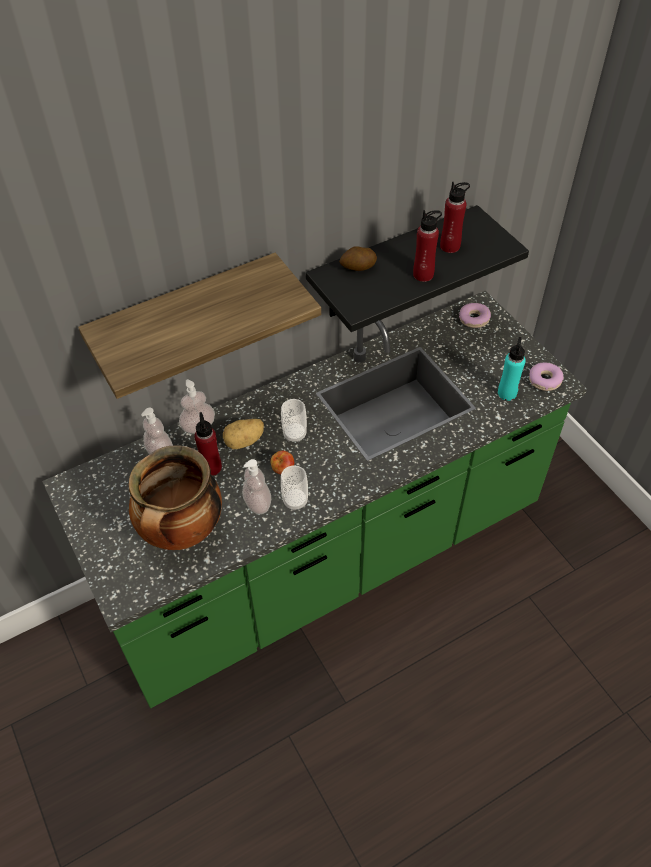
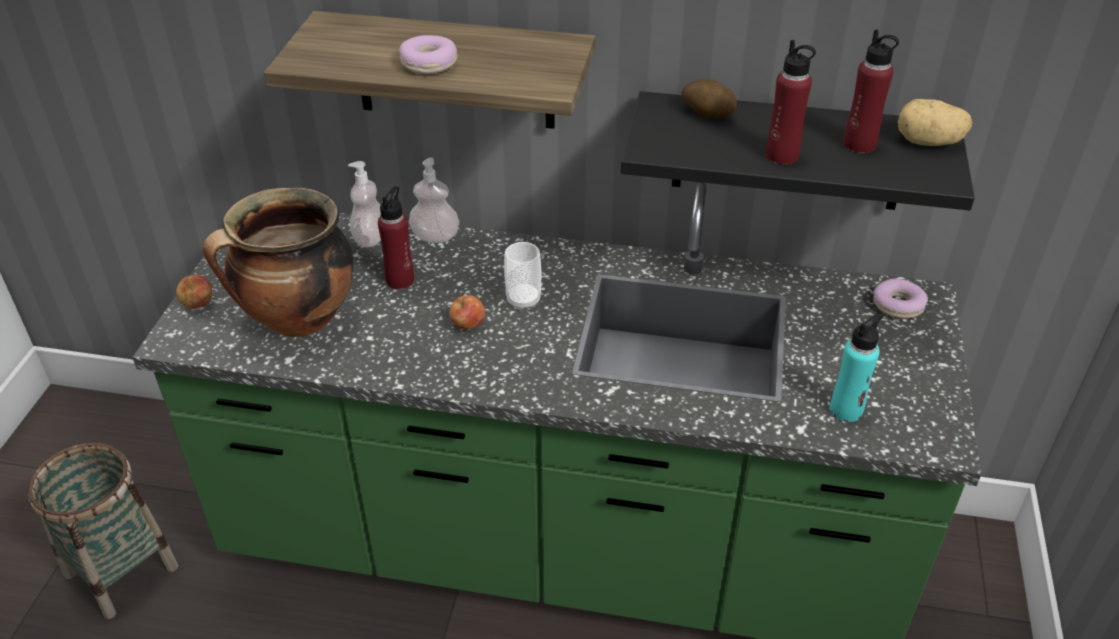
camera: 40 degrees right, 10 degrees down
(85, 769) = (121, 570): none -> basket
(107, 566) = (198, 305): none -> apple
(244, 442) = (462, 276): potato -> potato (928, 143)
(257, 503) = (402, 340): soap dispenser -> none
(295, 501) = (442, 363): cup -> none
(544, 381) = (922, 427): donut -> donut (429, 64)

